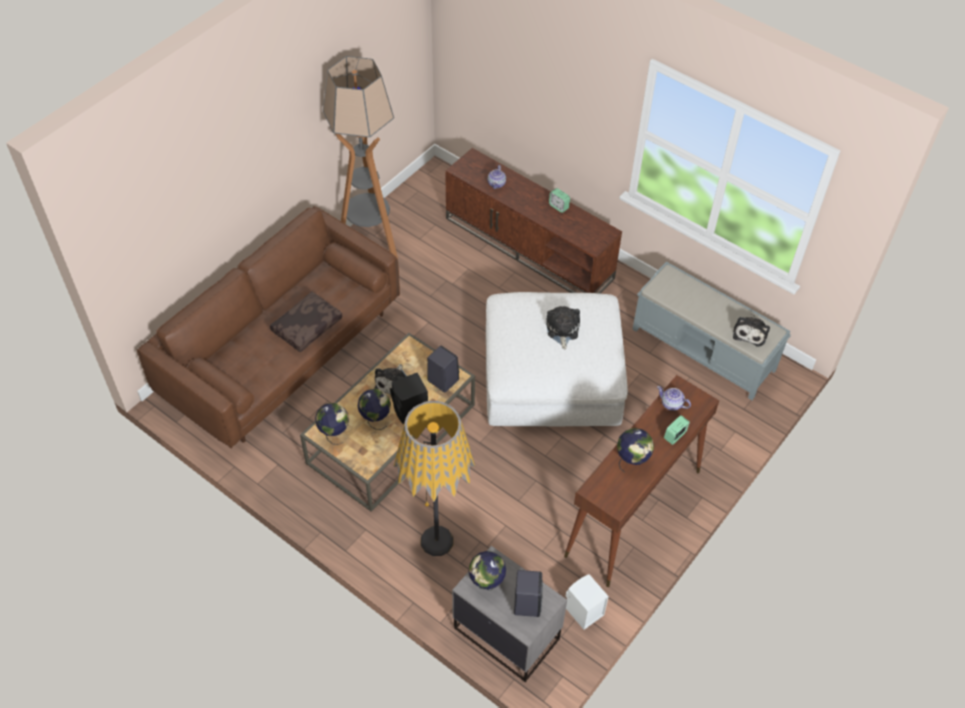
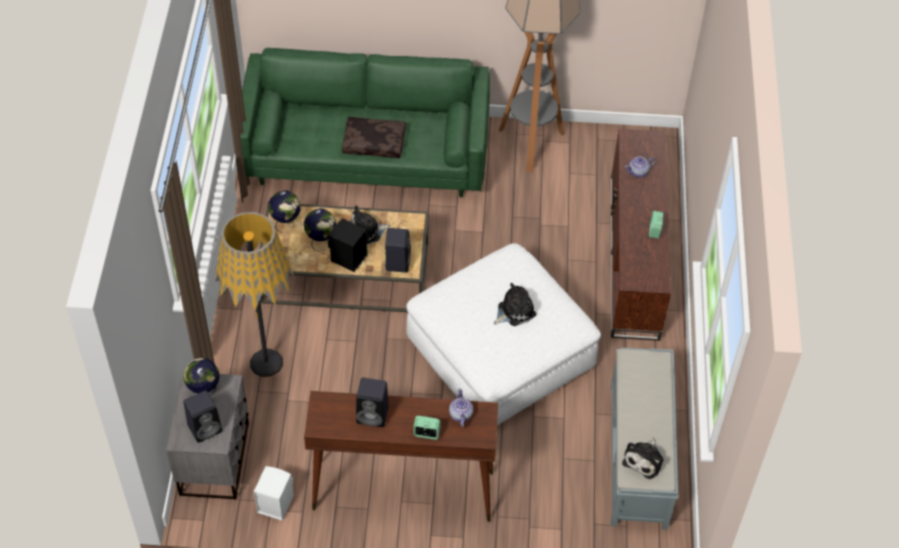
camera: 55 degrees right, 0 degrees up
(281, 352) = (366, 155): brown sofa -> green sofa
(632, 461) = (373, 415): globe -> black speaker
(750, 332) = (644, 460): plush toy -> plush toy turned 45 degrees counterclockwise

